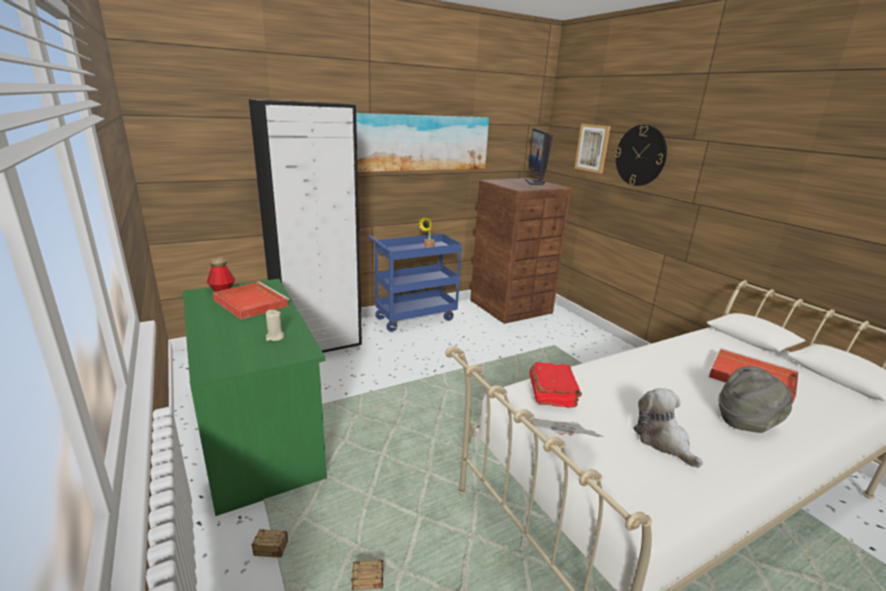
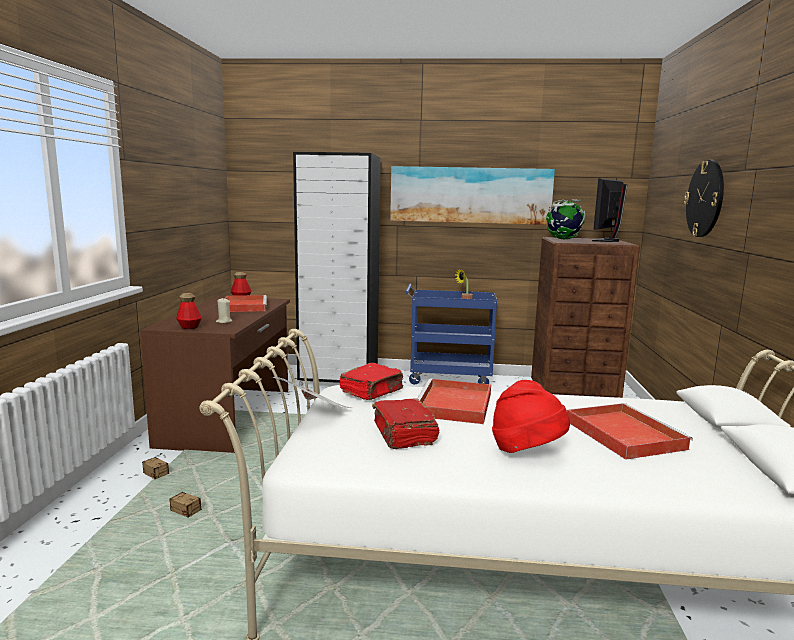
camera: 35 degrees right, 10 degrees down
(250, 359) = (189, 327): none -> bottle
(259, 430) = (229, 416): green desk -> brown desk
(506, 183) = (563, 239): none -> globe
(592, 148) = (673, 197): picture -> none
(630, 387) = (454, 405): none -> red tray
(663, 441) = (404, 435): plush toy -> red book
(746, 422) = (527, 451): grey hat -> red hat

